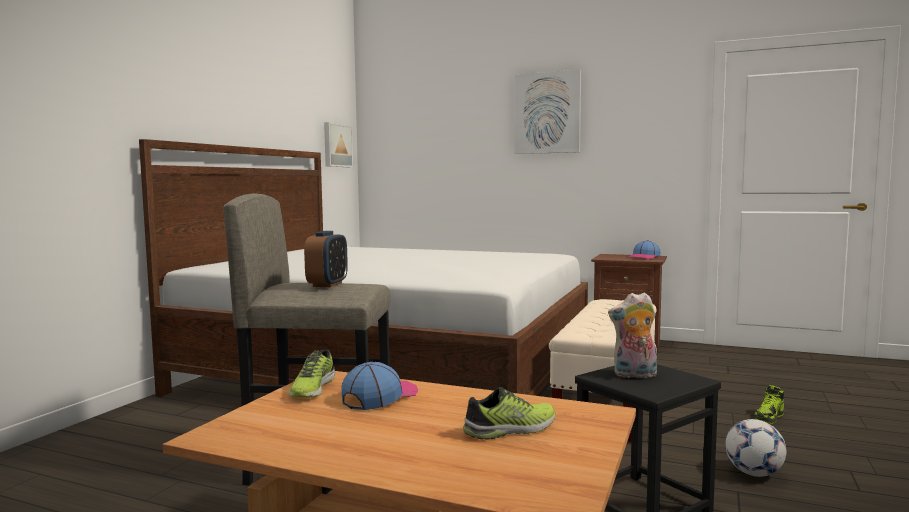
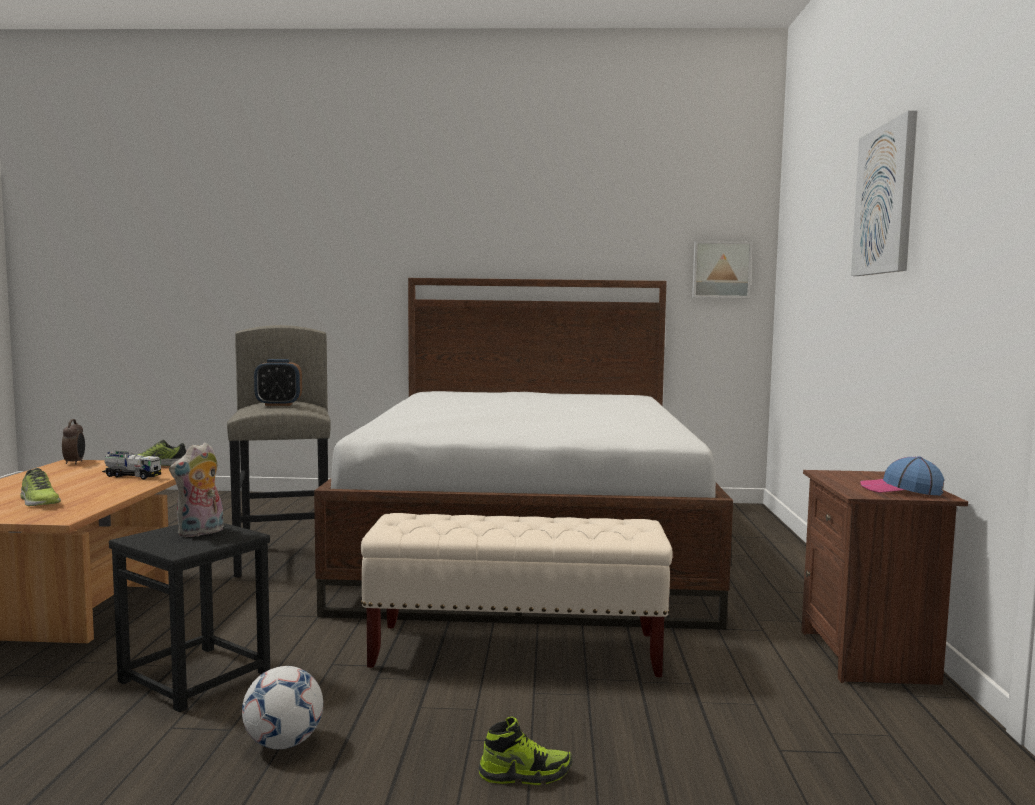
camera: 70 degrees right, 0 degrees up
(219, 432) = (75, 463): none -> alarm clock
(379, 396) = (132, 476): cap -> toy truck
(634, 375) = (201, 533): plush toy -> plush toy turned 120 degrees counterclockwise
(769, 417) = (525, 774): shoe -> shoe turned 150 degrees clockwise

